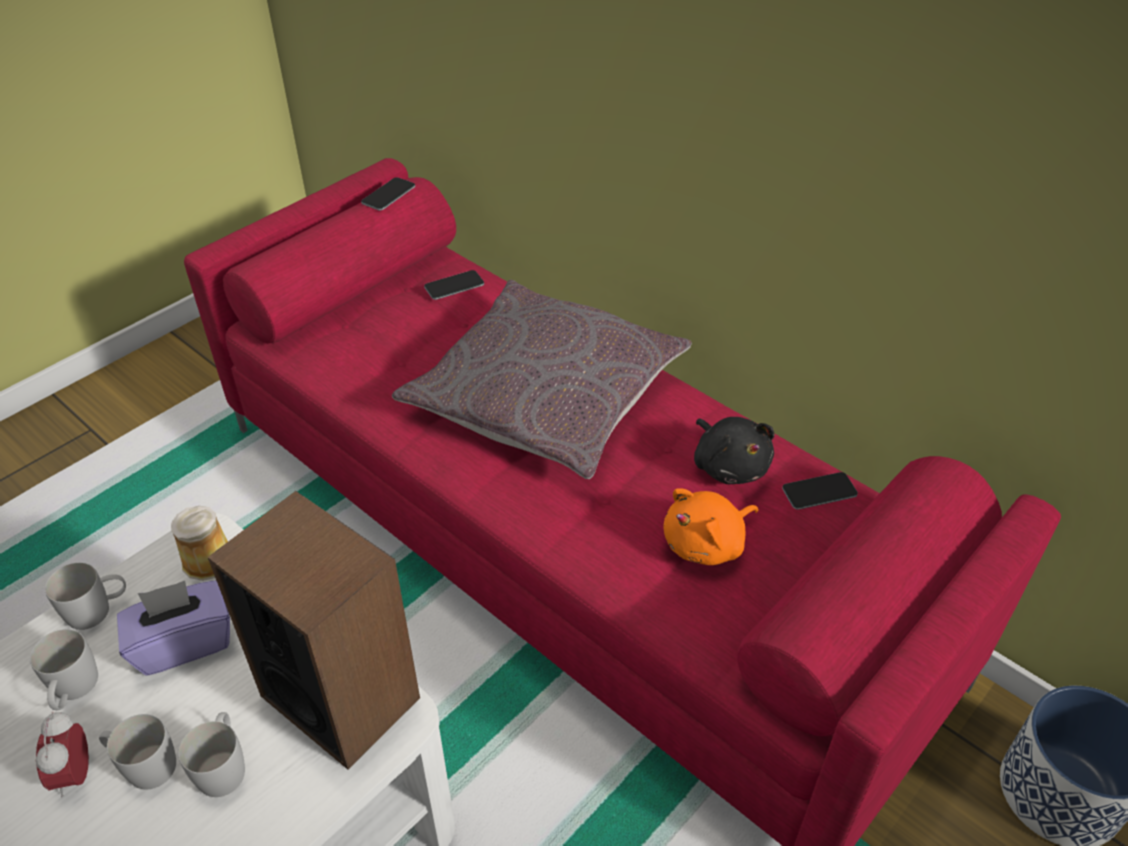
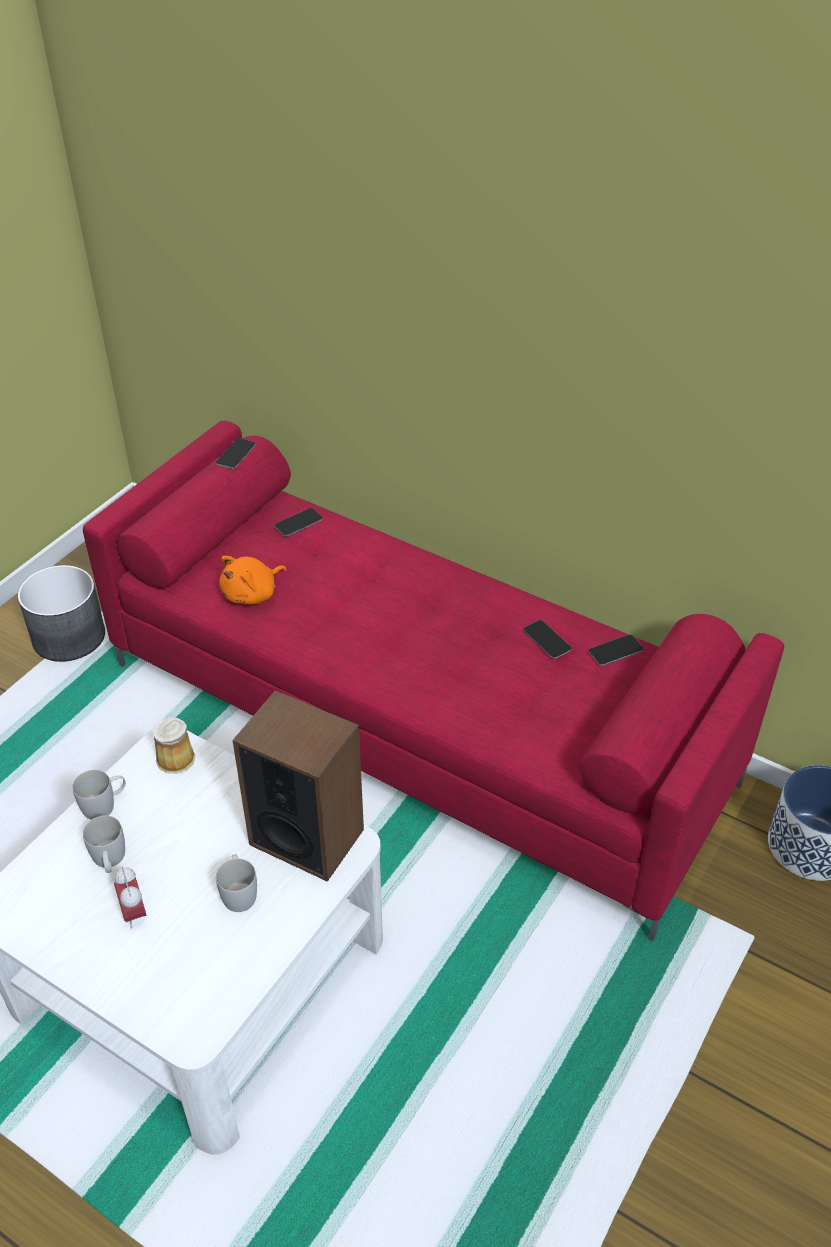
camera: 10 degrees left, 0 degrees up
(143, 765) = (181, 900): white mug -> none
(184, 642) = (179, 818): purple tissue box -> none
(197, 391) = (69, 636): none -> grey planter
(546, 394) = (396, 603): grey pillow -> none
(707, 544) = (542, 698): orange plush toy -> orange plush toy (252, 594)
(729, 465) = (547, 640): black plush toy -> phone

